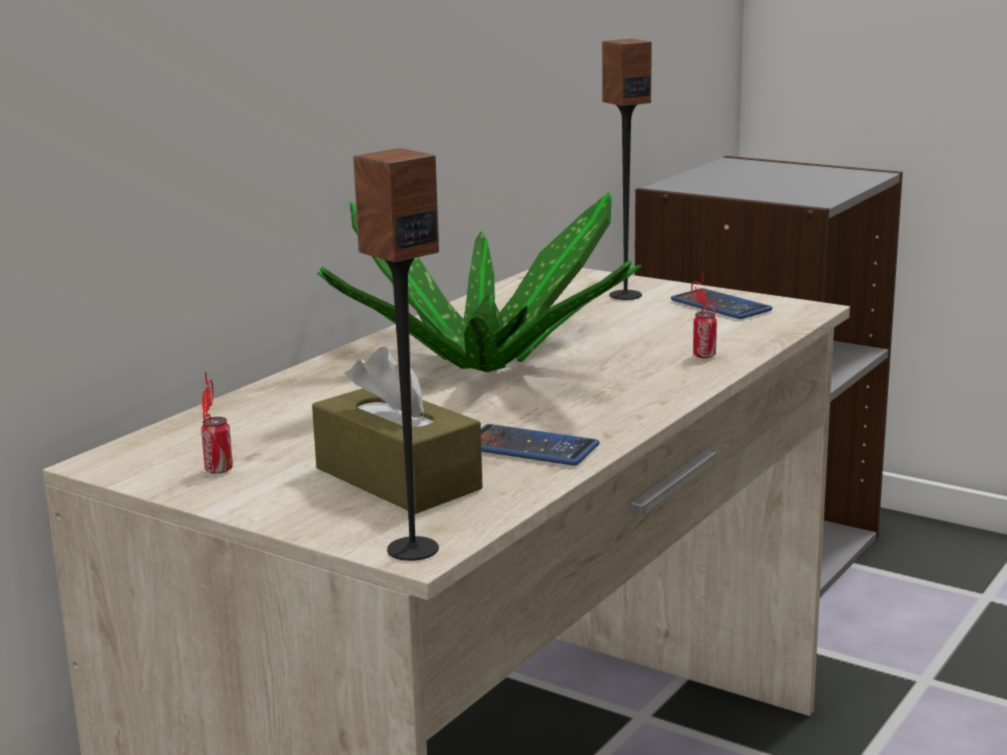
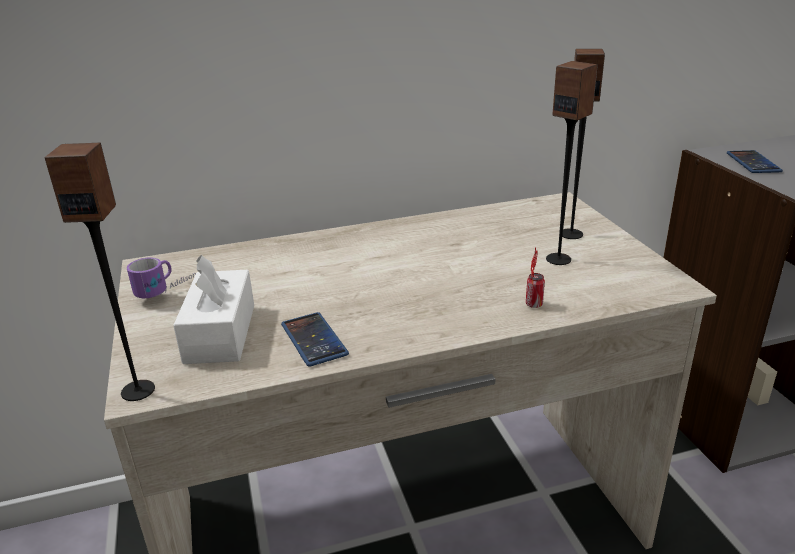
camera: 40 degrees right, 10 degrees up
(218, 471) = (168, 291): can -> mug
(397, 478) = (220, 333): brown tissue box -> white tissue box
(482, 365) = (399, 263): potted plant -> none
(655, 317) = (559, 259): none -> speaker
(720, 305) = (618, 263): phone -> phone (753, 162)

